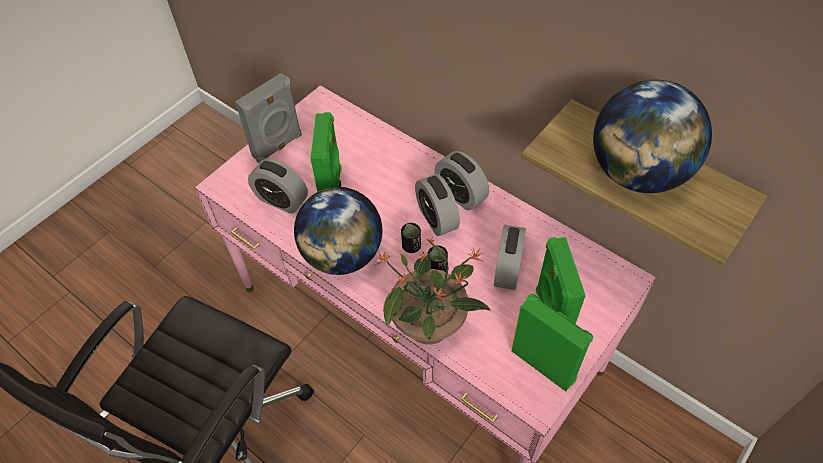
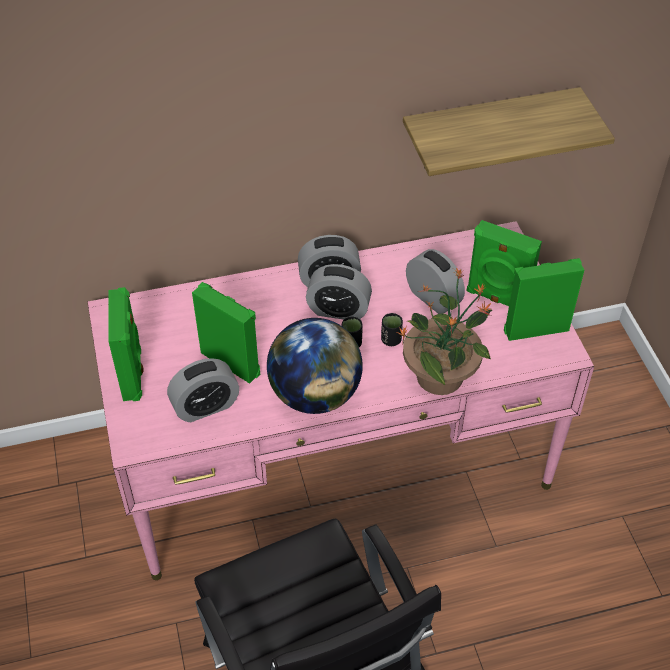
camera: 55 degrees left, 5 degrees down
(278, 146) = (133, 374): grey speaker -> green speaker
(637, 173) = (506, 128): globe -> none

